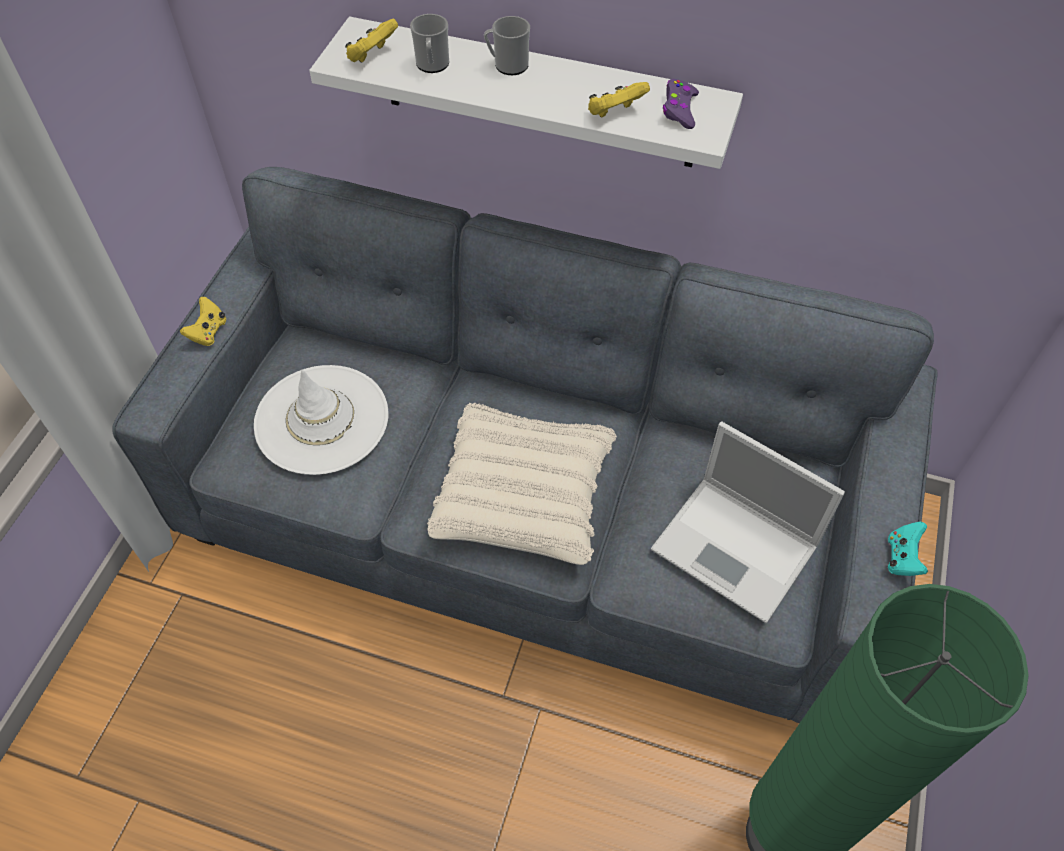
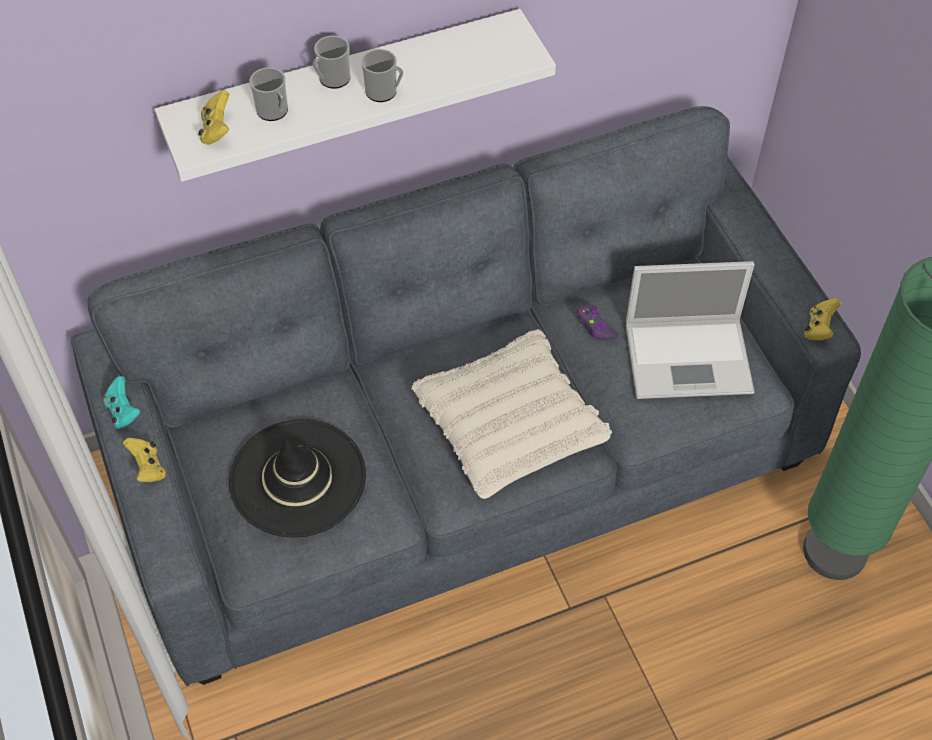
camera: 40 degrees left, 0 degrees up
(322, 420) = (298, 478): white hat -> black hat
(539, 97) = (384, 92): none -> mug
(615, 113) = (451, 73): yellow game controller -> yellow game controller (819, 329)
(679, 110) = (492, 45): purple game controller -> purple game controller (595, 326)
(902, 558) = (808, 286): turquoise game controller -> turquoise game controller (123, 412)

